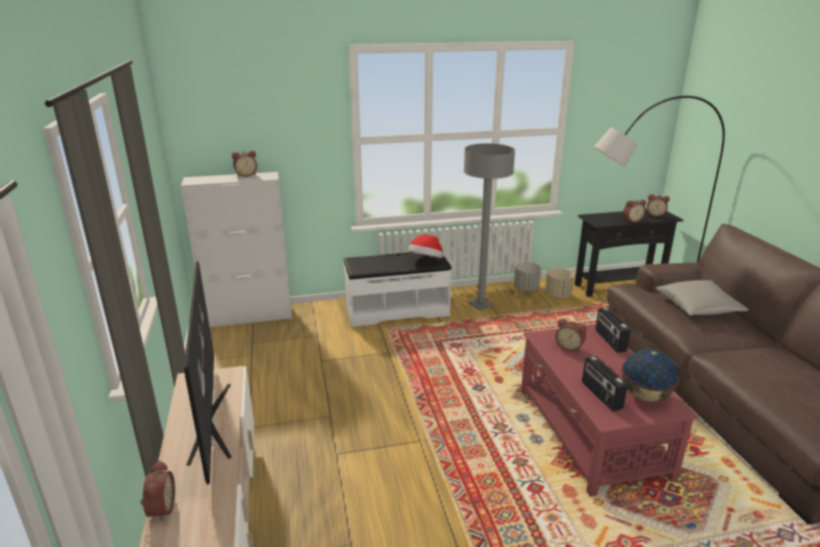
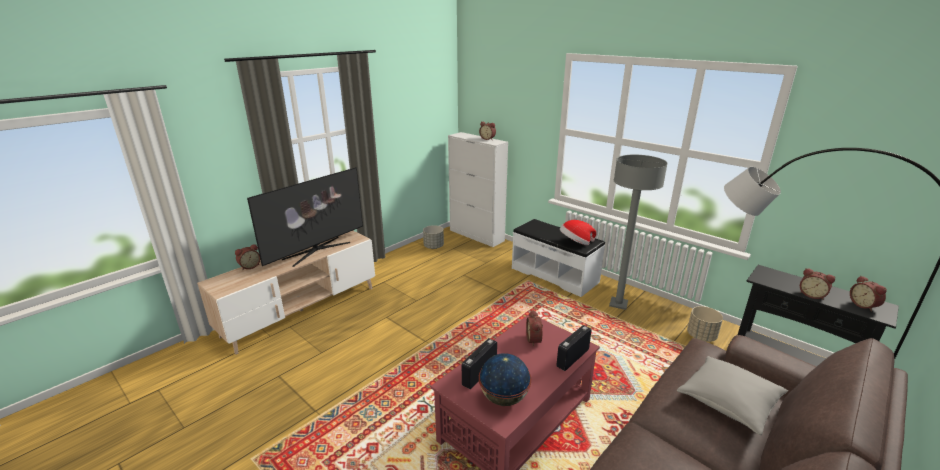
camera: 55 degrees right, 0 degrees up
(525, 289) = (682, 316): grey planter -> grey planter (433, 246)

